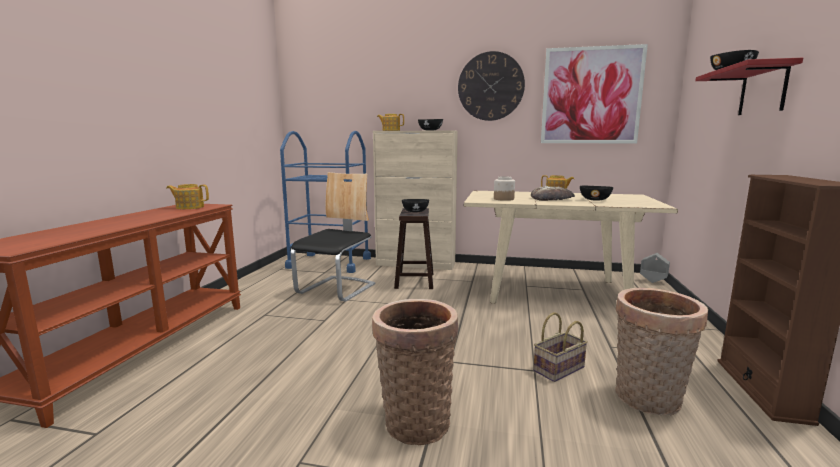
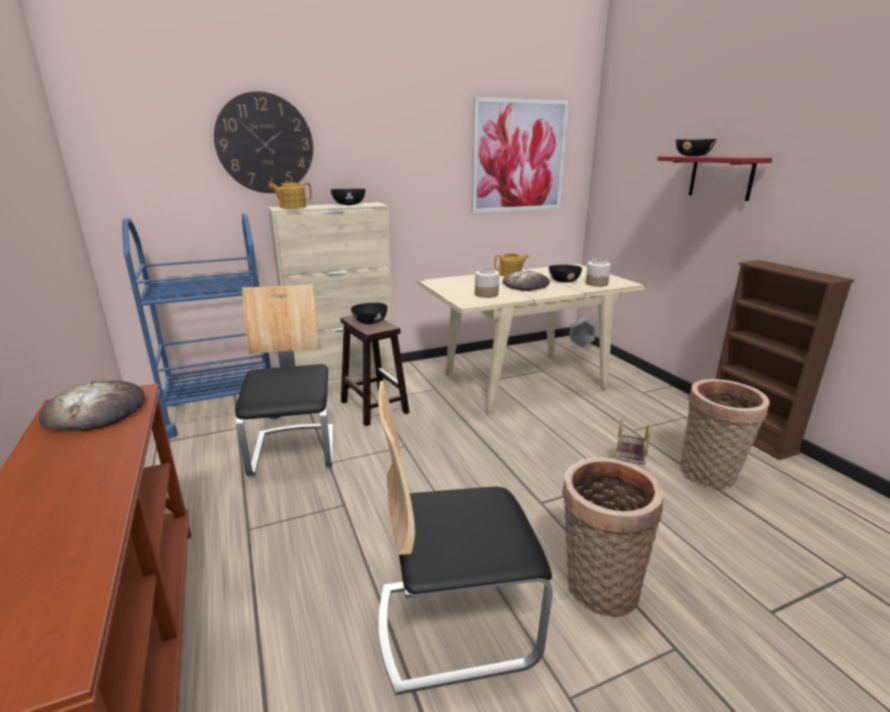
camera: 35 degrees left, 10 degrees up
(189, 207) = (96, 411): teapot -> bread
(296, 394) = (454, 623): none -> chair
(490, 86) = (413, 142): wall clock -> wall clock (265, 144)
(624, 203) = (596, 283): none -> jar

